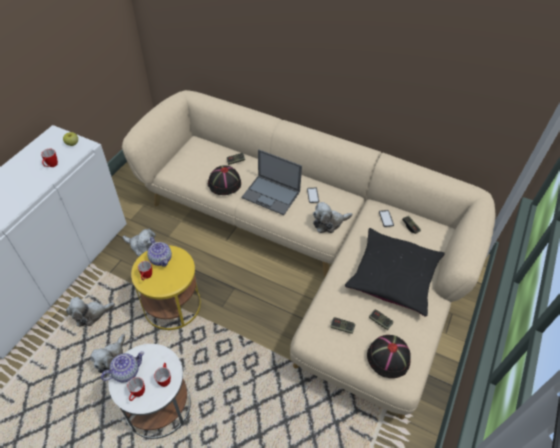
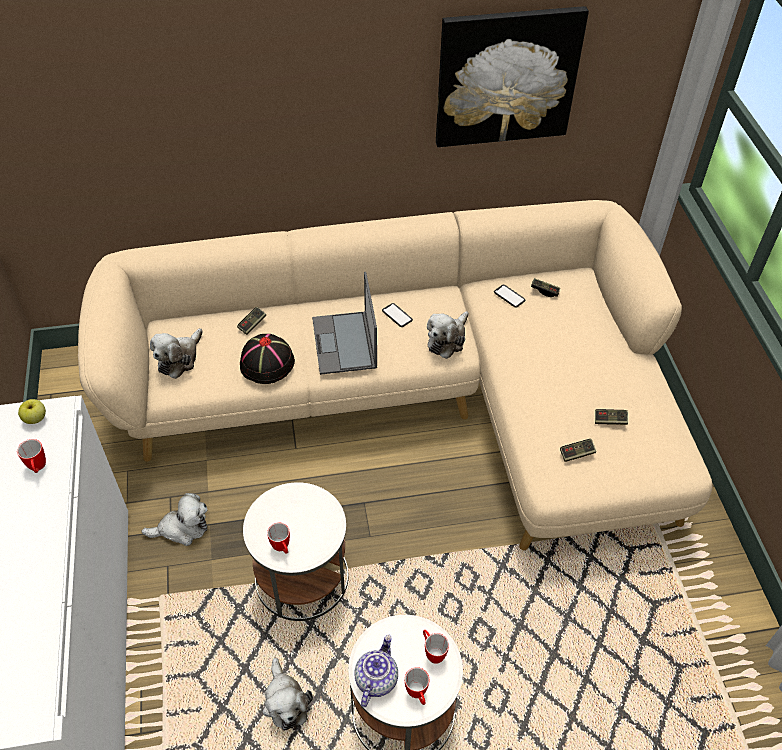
camera: 35 degrees left, 0 degrees up
(91, 314) = (197, 667): plush toy -> plush toy (179, 359)
(161, 259) = (278, 513): teapot -> none
(172, 304) = (301, 577): yellow side table -> white side table
(271, 195) = (344, 343): laptop -> laptop turned 90 degrees clockwise
(388, 357) = (652, 454): black hat -> none
(393, 276) = (578, 360): black pillow -> none
(437, 75) = (506, 77): none -> picture

